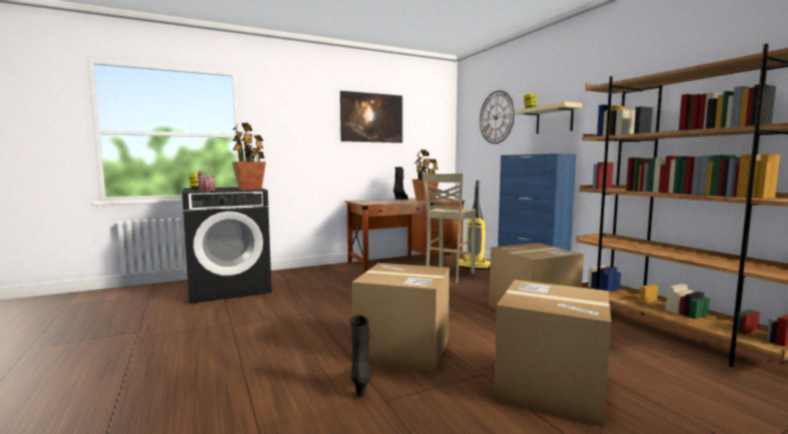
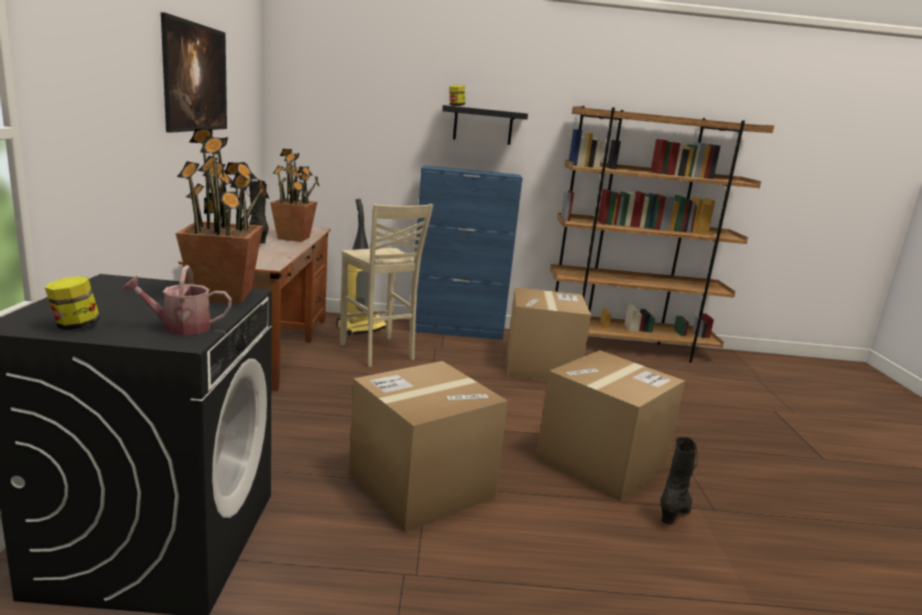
camera: 65 degrees left, 10 degrees up
(361, 384) = (675, 512): black boot -> black boot turned 105 degrees clockwise
(496, 117) = (371, 99): wall clock -> none
(550, 388) = (706, 429): cardboard box -> cardboard box (421, 485)
(554, 120) = (483, 125): beige shelf -> black shelf

